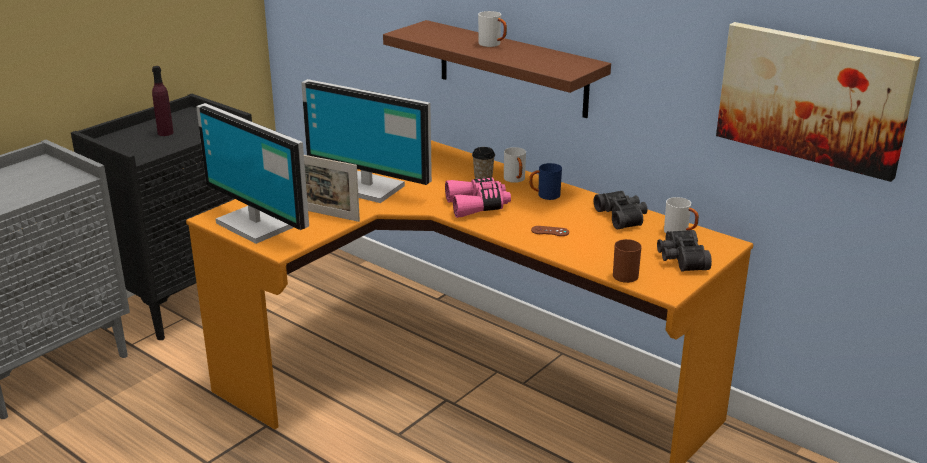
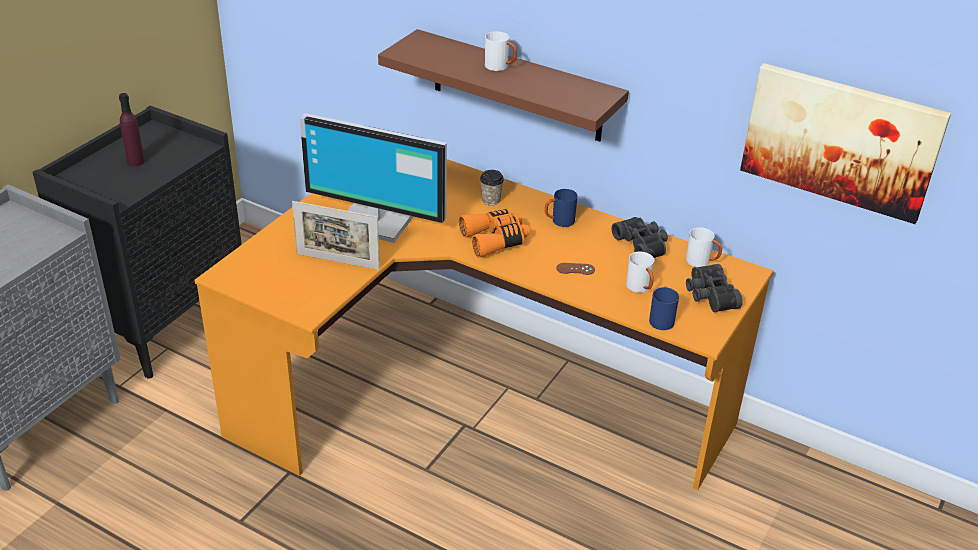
camera: 10 degrees left, 10 degrees up
(258, 224) = (274, 280): monitor -> none
(478, 206) = (495, 240): pink binoculars -> orange binoculars
(515, 180) = (525, 202): white mug -> white mug (640, 288)
(626, 274) = (661, 319): brown mug -> blue mug

